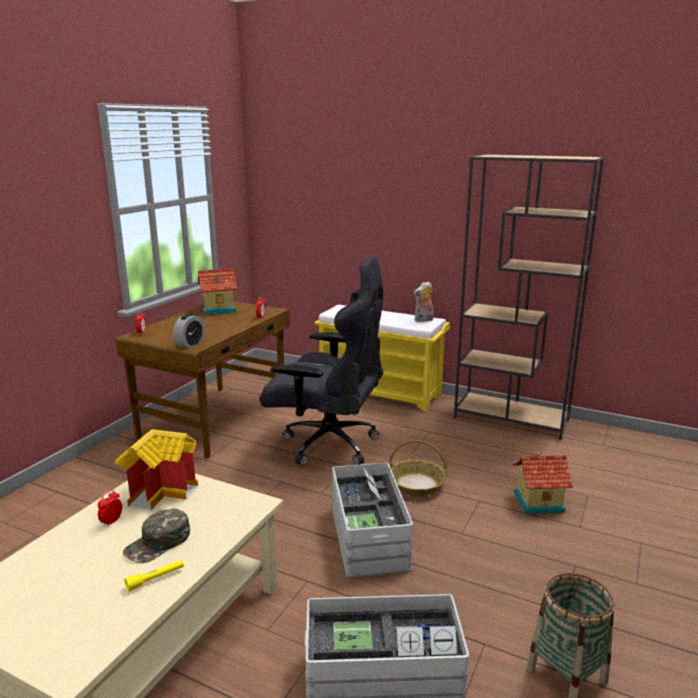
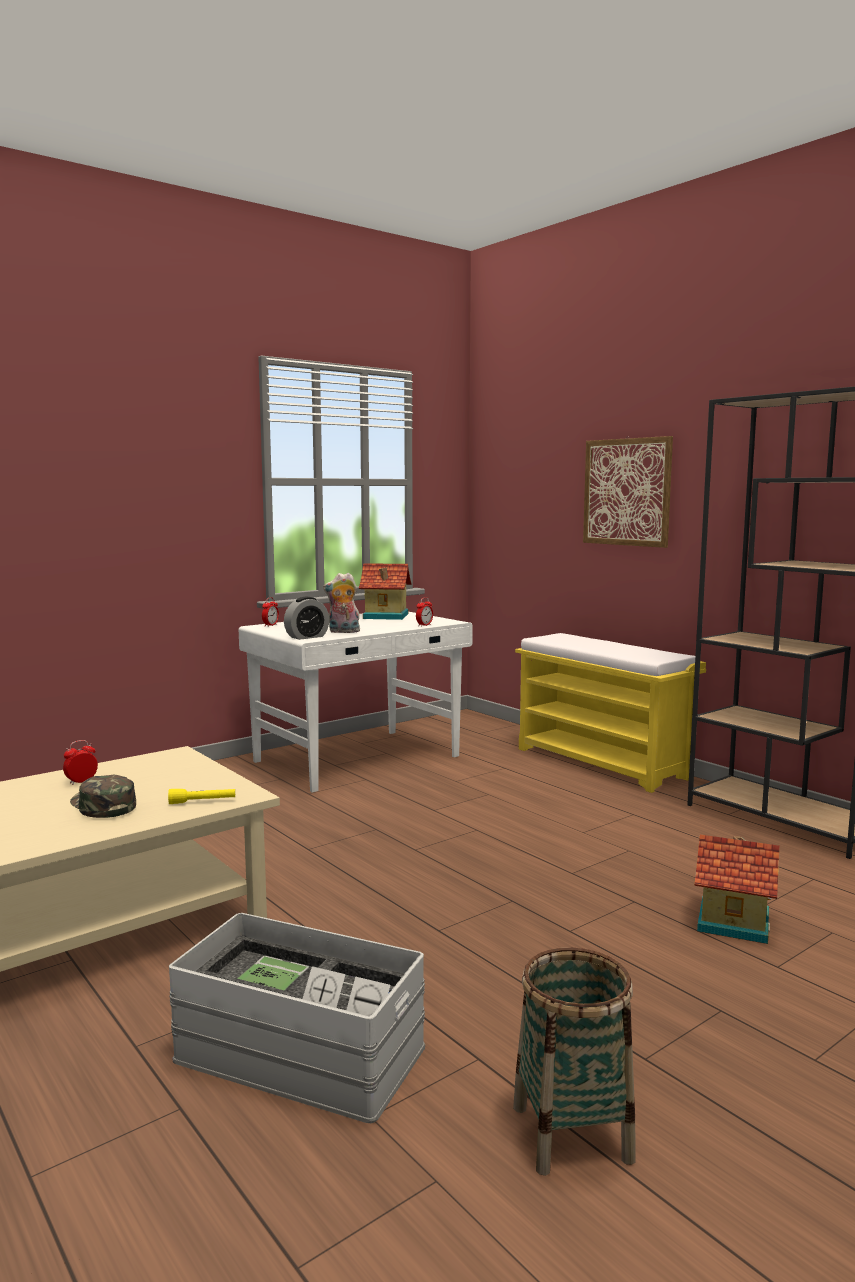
camera: 25 degrees right, 10 degrees down
(155, 579) = (61, 831): yellow flashlight -> yellow flashlight (202, 802)
(158, 543) = (102, 805): green cap -> green cap turned 75 degrees clockwise
(163, 491) = (162, 768): toy house -> none
(216, 419) = (359, 759): brown desk -> white desk
(324, 444) = (469, 802): black office chair -> none
(367, 537) = (431, 905): grey storage box -> none
(386, 205) = (626, 490): none -> picture
(417, 484) = (557, 865): basket -> none
(423, 320) = (662, 654): plush toy -> plush toy (343, 632)

